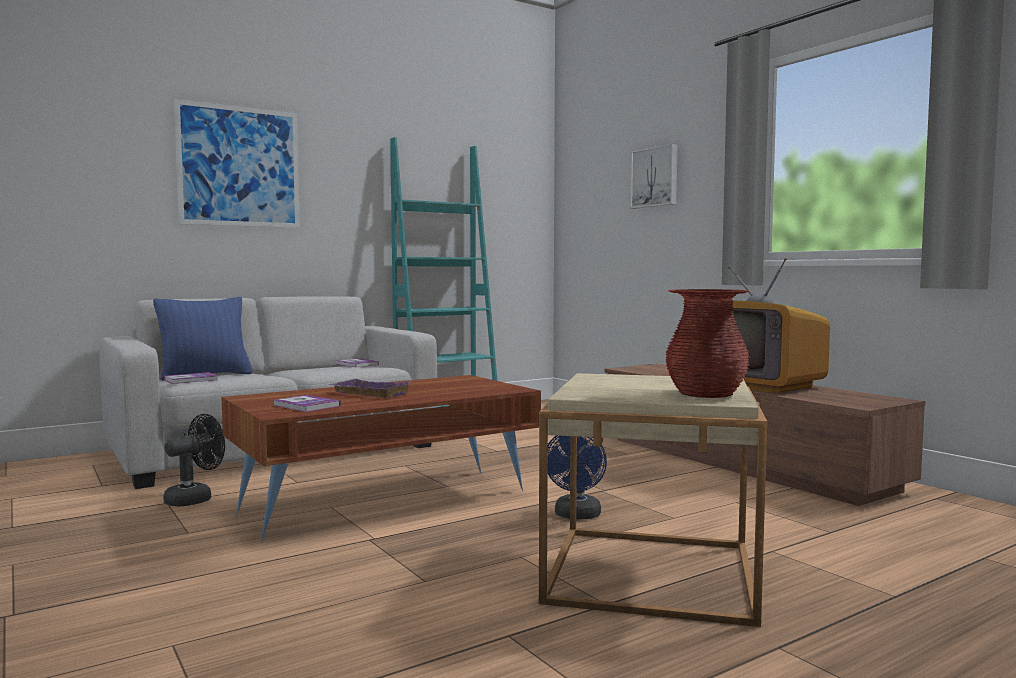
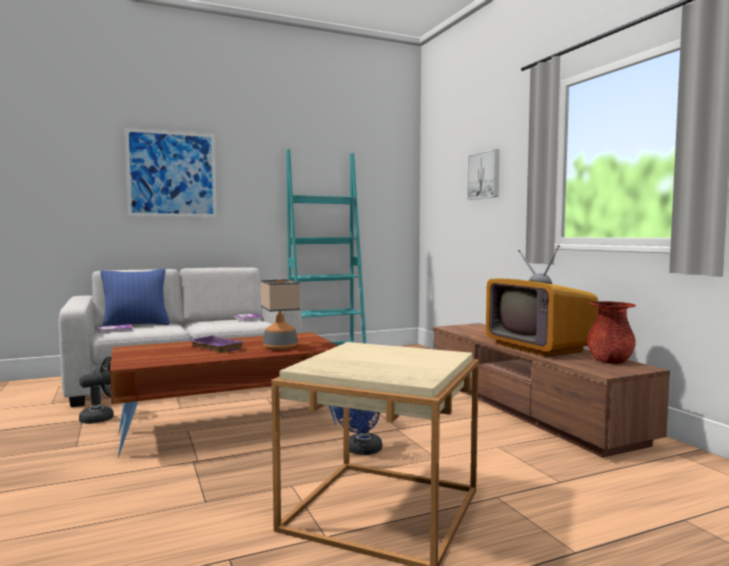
camera: 10 degrees right, 0 degrees up
(306, 405) = (157, 358): book -> none
(454, 390) = (280, 347): none -> table lamp
(706, 394) = (411, 371): red vase -> red vase (610, 361)

